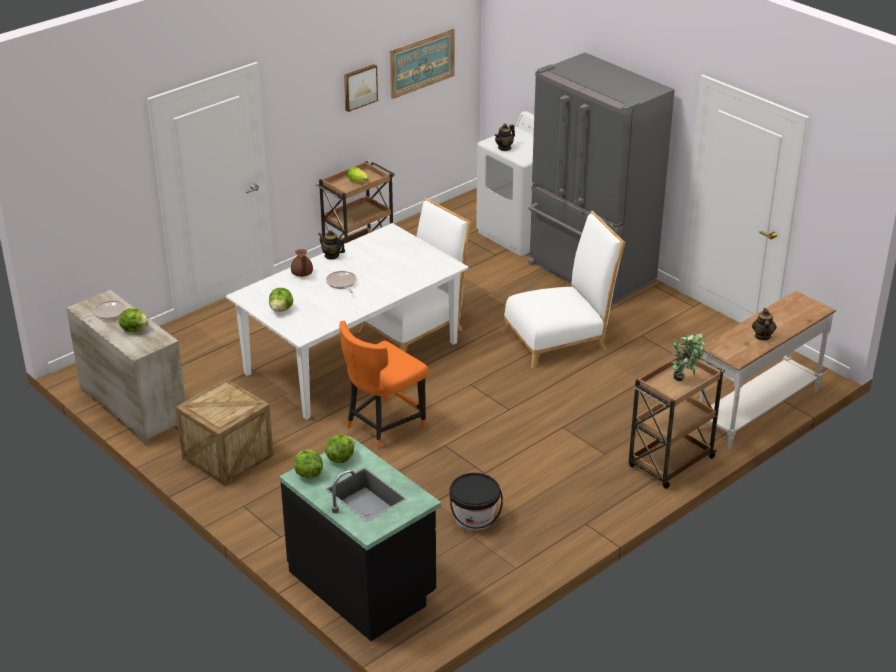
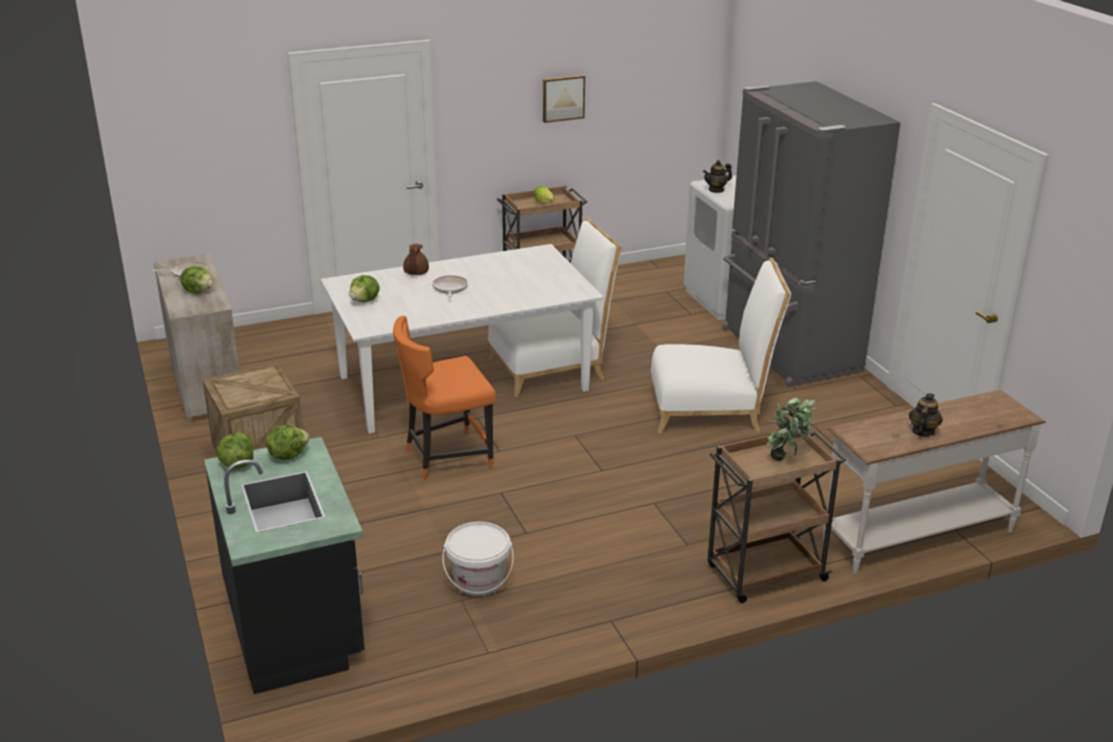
camera: 20 degrees right, 5 degrees down
(331, 256) = (461, 262): teapot -> none
(422, 63) = (647, 86): picture -> none
(474, 518) = (479, 581): black bucket -> white bucket

